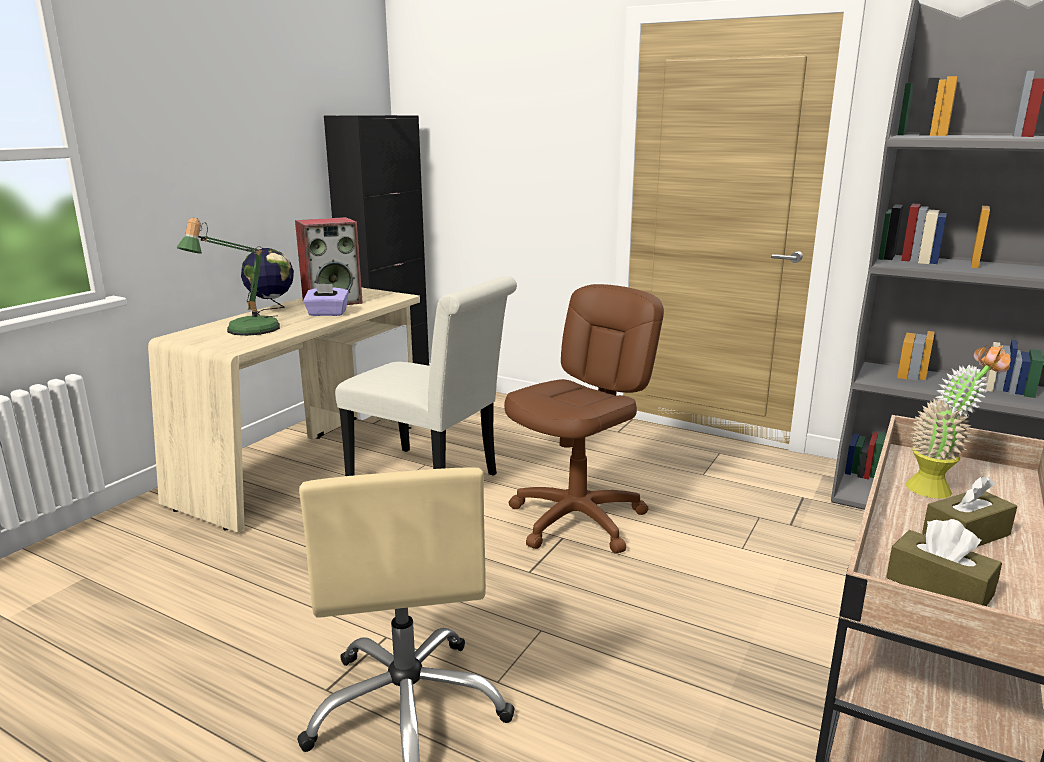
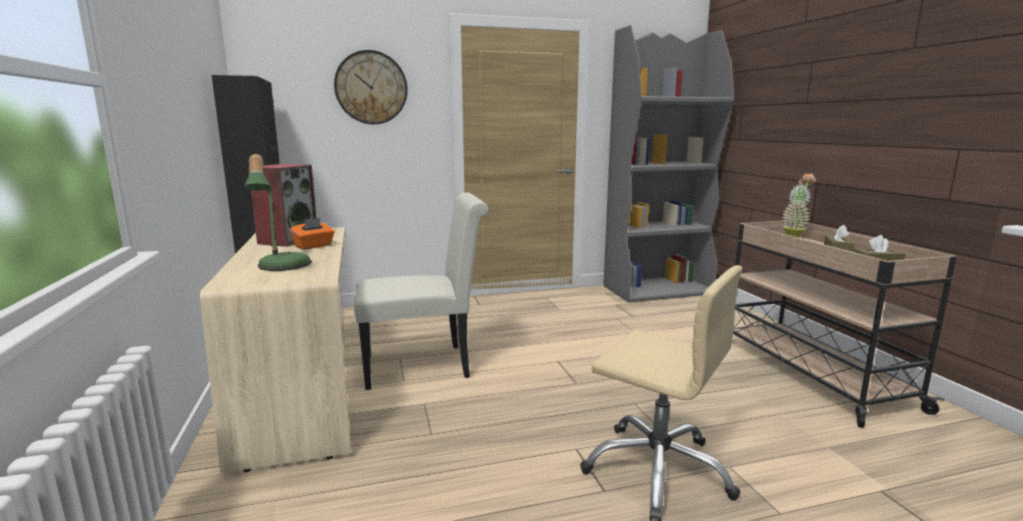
camera: 45 degrees left, 5 degrees down
(271, 311) = (255, 254): globe -> none
(327, 313) = (313, 246): purple tissue box -> orange tissue box
(523, 119) = (371, 88): none -> wall clock
(578, 520) = (547, 350): brown office chair -> none

